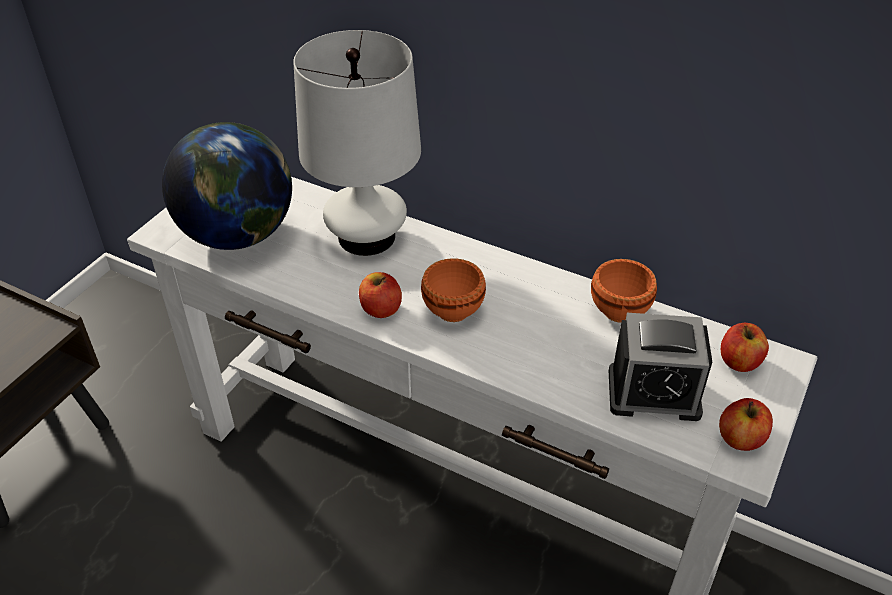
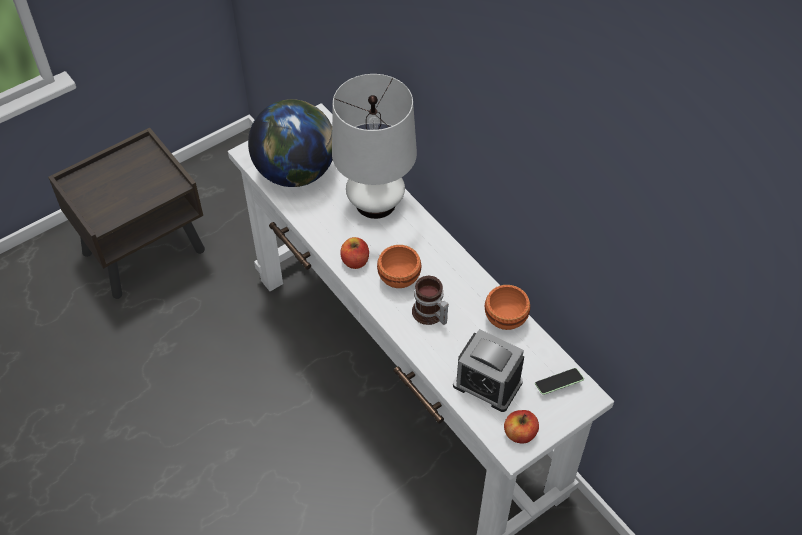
camera: 25 degrees right, 10 degrees up
(520, 338) = (429, 314): none -> mug
(739, 361) = (558, 384): apple -> phone

